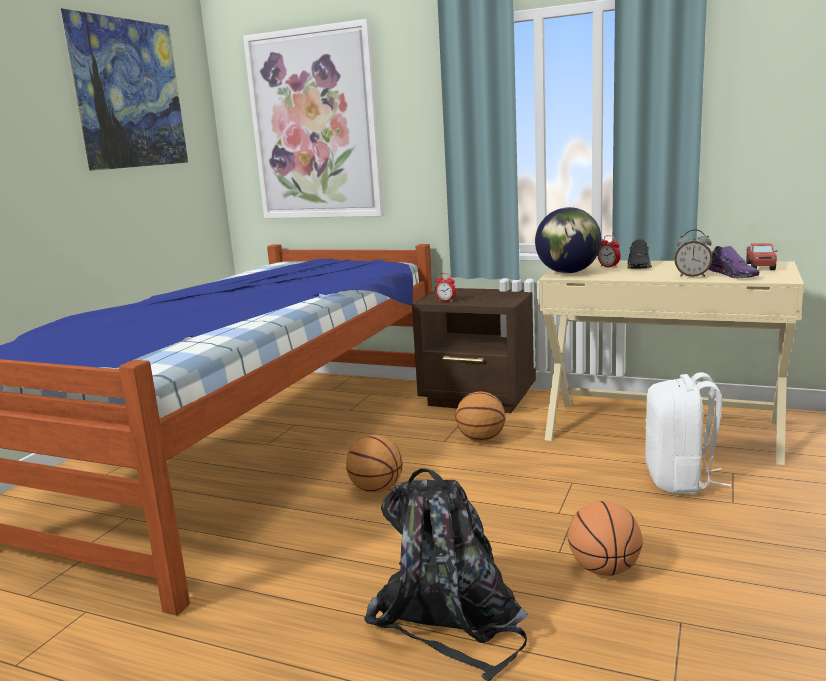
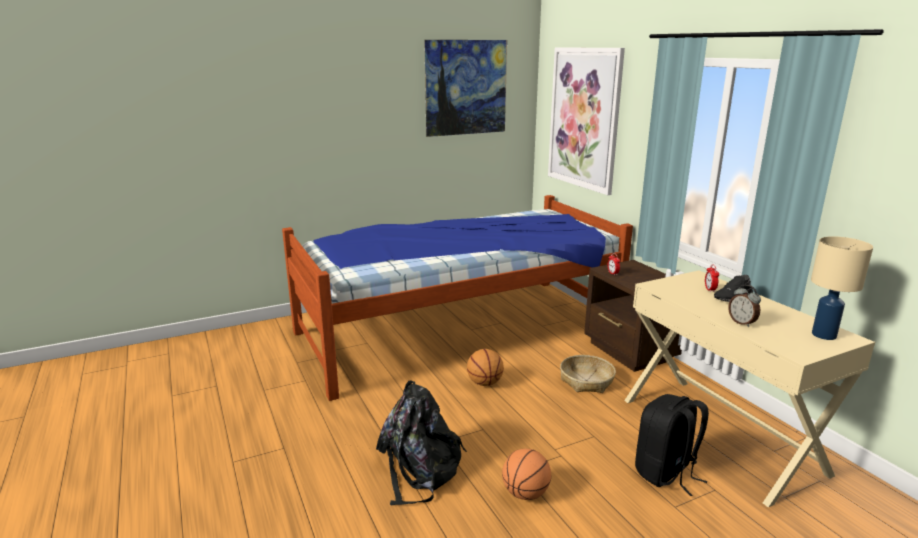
camera: 40 degrees right, 5 degrees up
(481, 439) = (586, 381): basketball -> basket
(568, 272) = (667, 285): globe -> none
(680, 480) = (666, 473): white backpack -> black backpack
(733, 275) = (776, 334): purple shoe -> none
(760, 266) = (824, 335): toy truck -> beige table lamp

